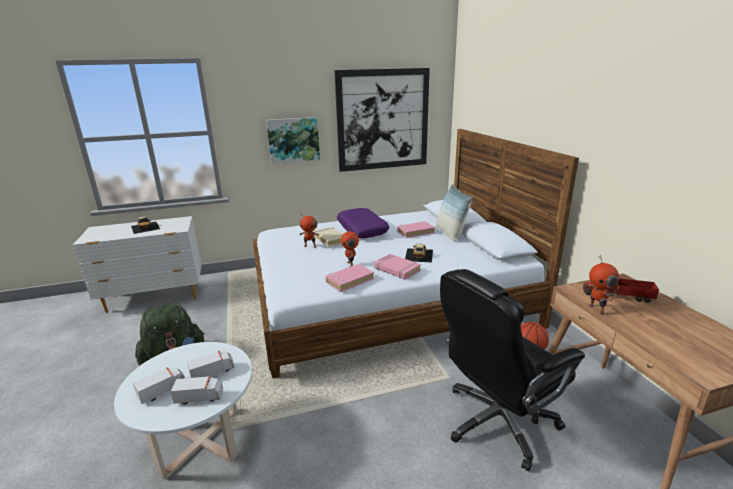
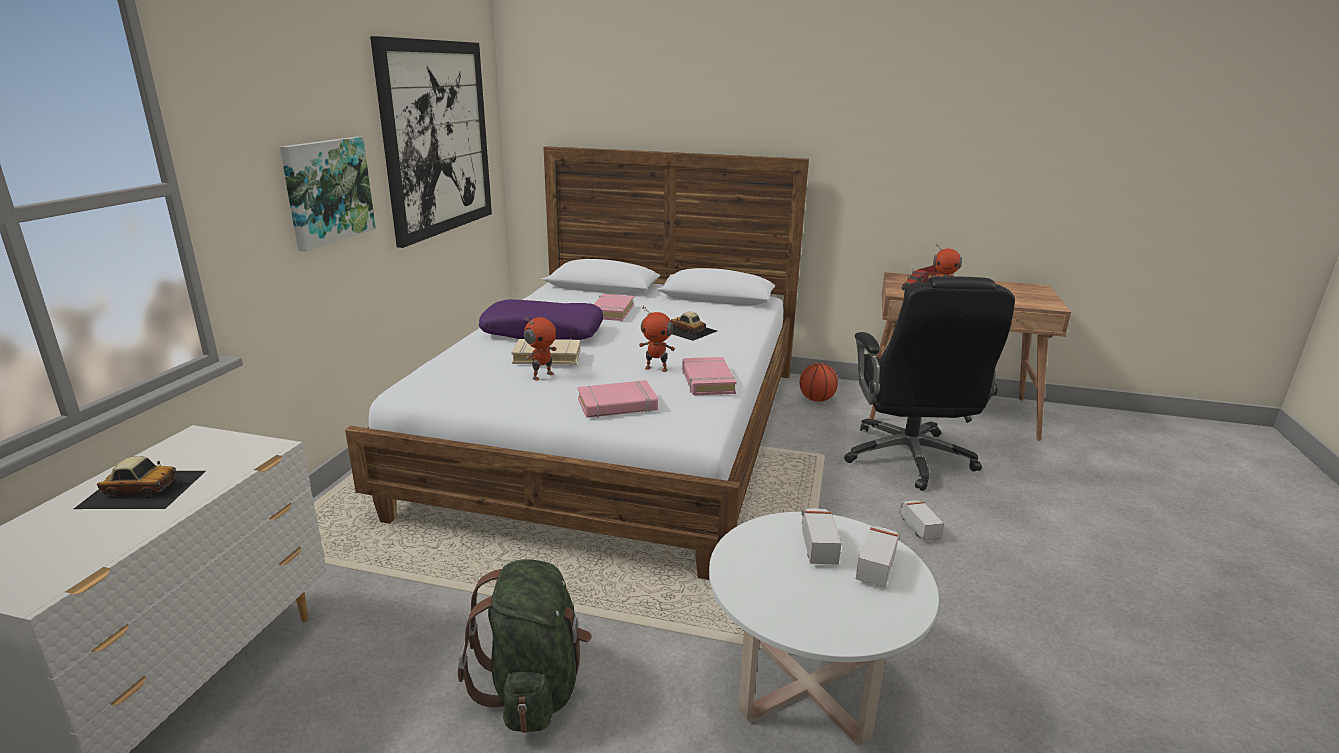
camera: 60 degrees left, 0 degrees up
(163, 390) = (837, 599): toy truck -> toy truck (918, 527)
(397, 269) = (713, 350): pink book -> pink book (617, 405)
(450, 233) = (648, 300): pillow -> none

